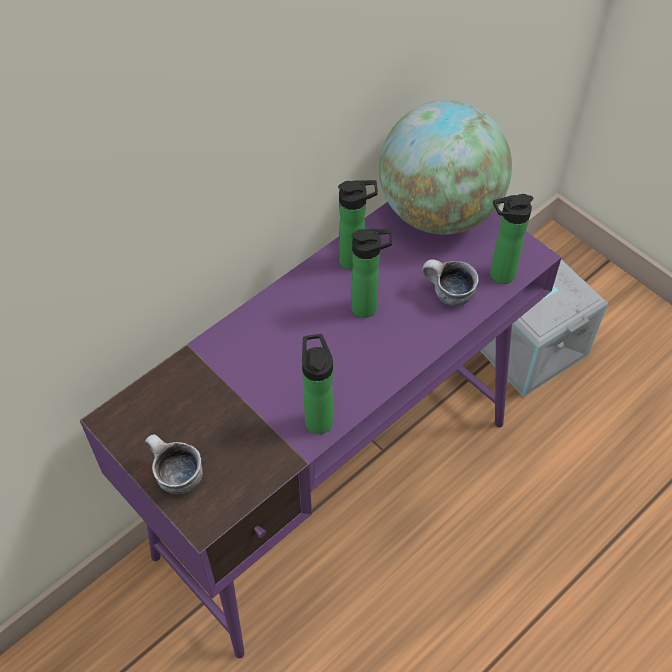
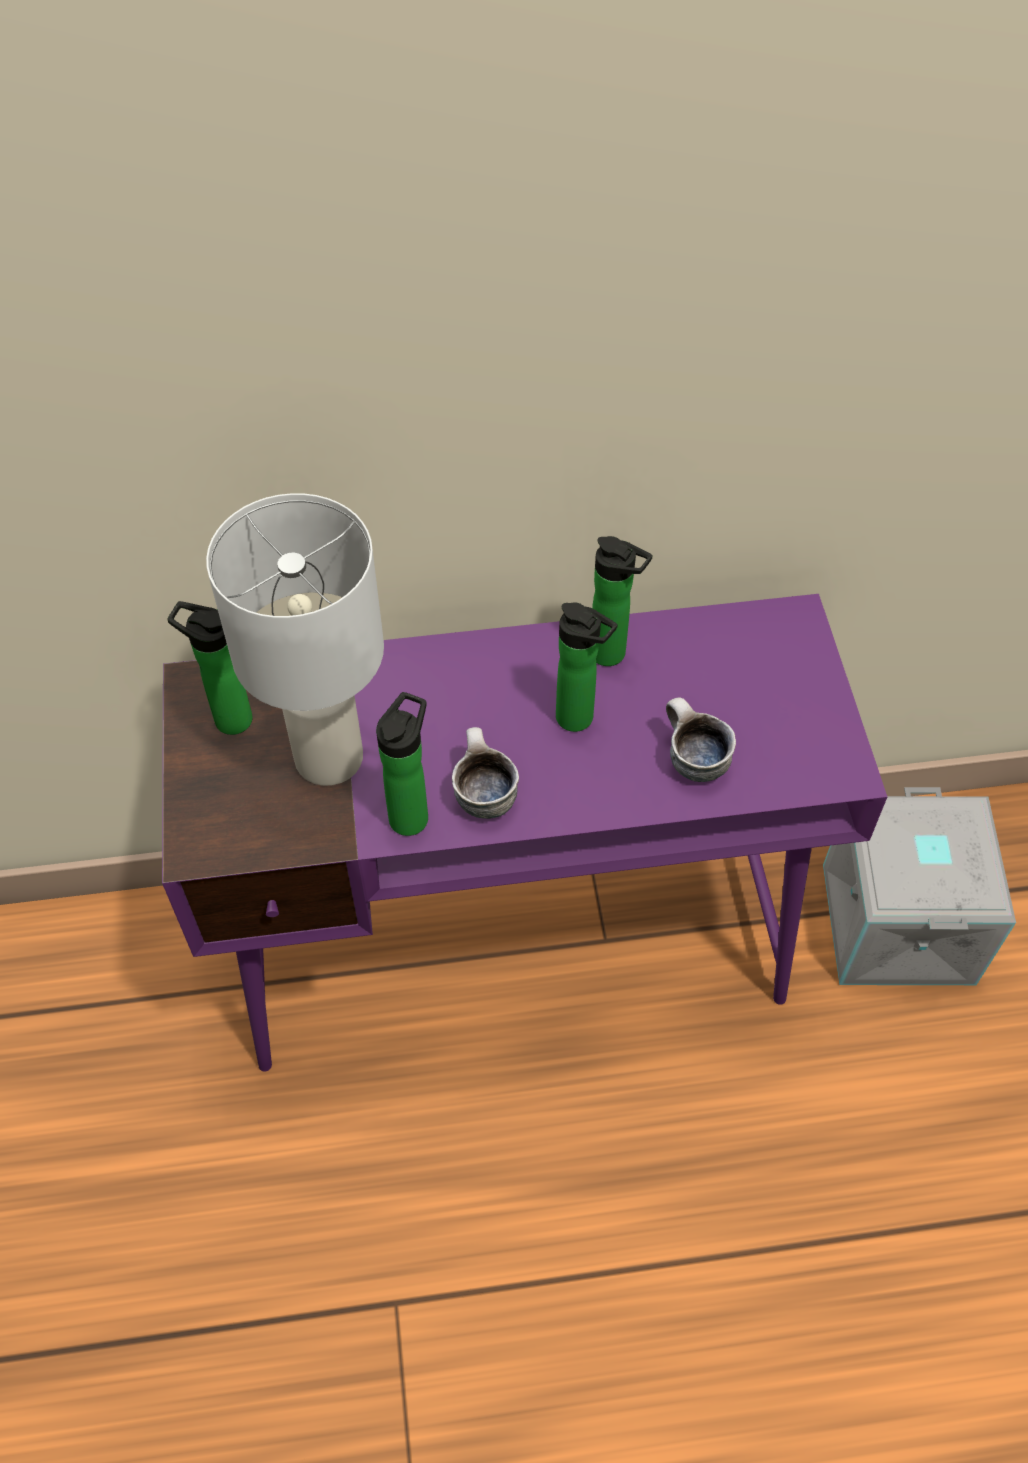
camera: 35 degrees right, 0 degrees up
(174, 476) = (206, 783): mug -> mug (481, 793)
(238, 413) = (329, 755): none -> white table lamp
(439, 212) = (769, 652): globe -> none
(498, 275) = (779, 772): bottle -> bottle (228, 718)

